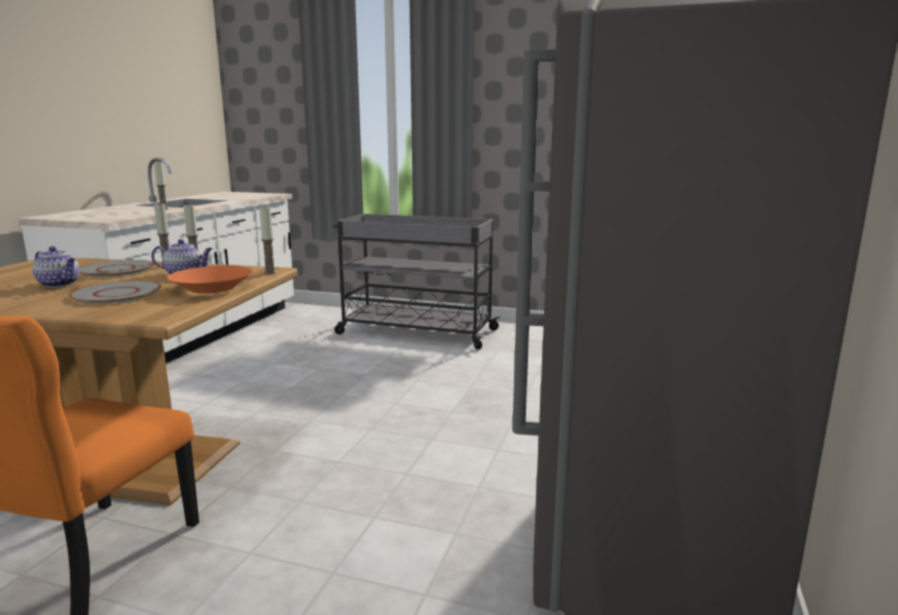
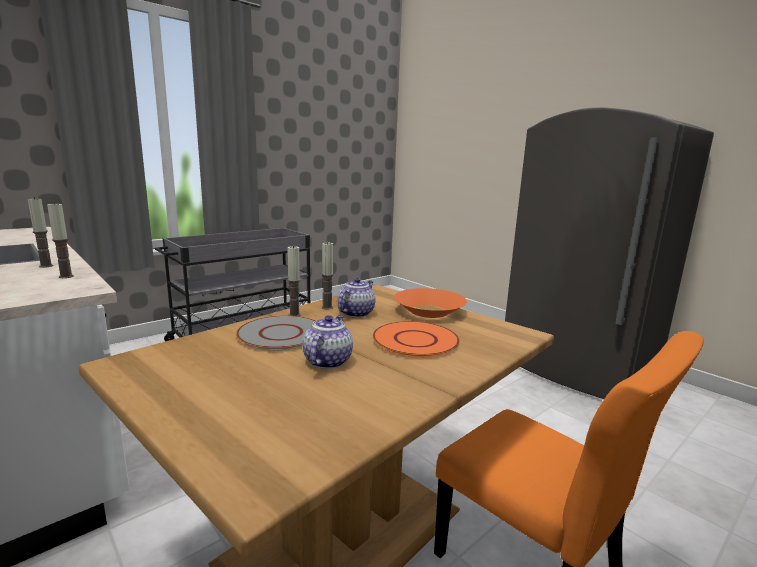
camera: 60 degrees left, 0 degrees up
(60, 284) = (327, 361): teapot -> teapot turned 45 degrees counterclockwise
(117, 294) = (414, 340): grey plate -> orange plate
(270, 273) = (390, 292): candle -> candle (66, 276)

